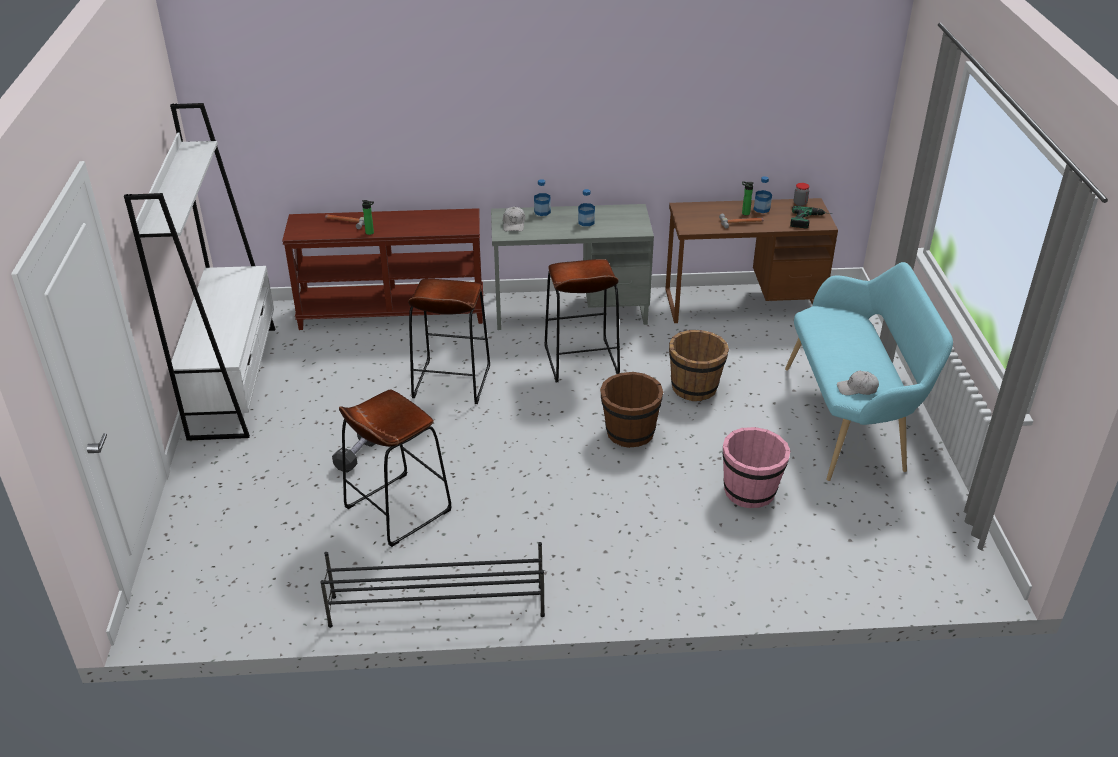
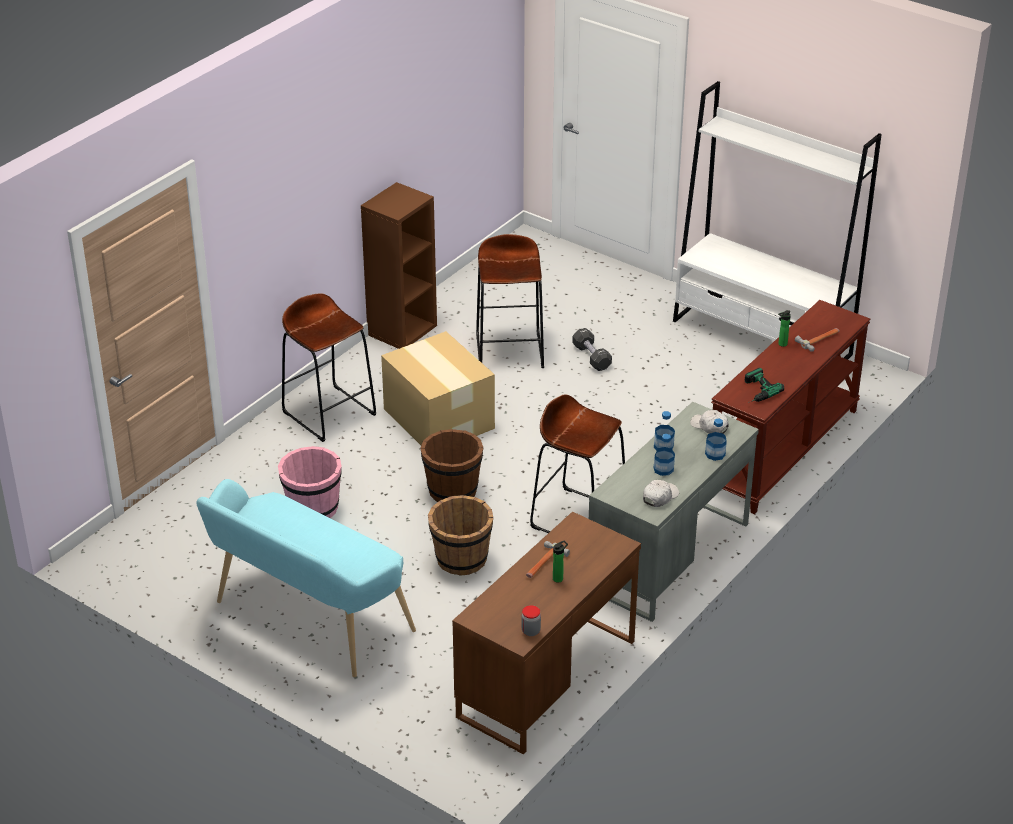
camera: 130 degrees right, 0 degrees up
(436, 605) = (402, 329): black shoe rack -> brown bookcase
(451, 382) = (633, 436): brown stool -> brown stool (329, 413)
(549, 494) = (438, 417): none -> cardboard box
(761, 209) = (553, 596): bottle -> bottle (663, 446)
(811, 220) = (490, 613): power drill -> power drill (755, 391)
(857, 389) = (269, 510): white cap -> white cap (660, 497)

